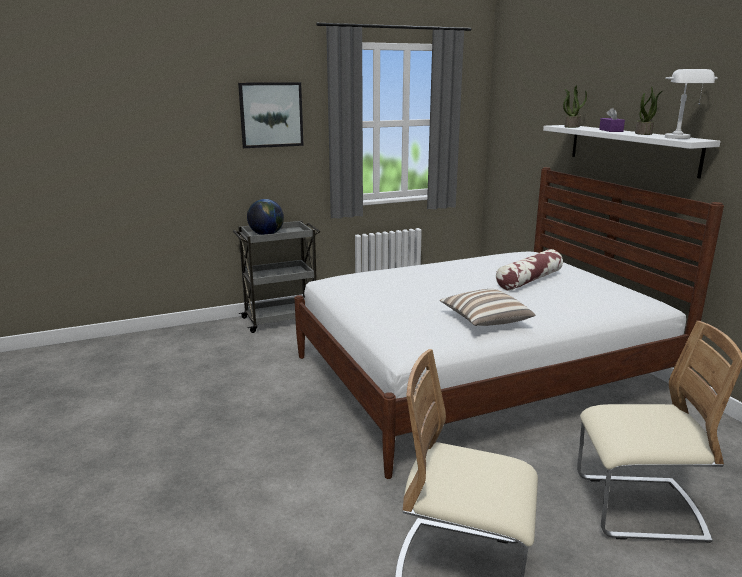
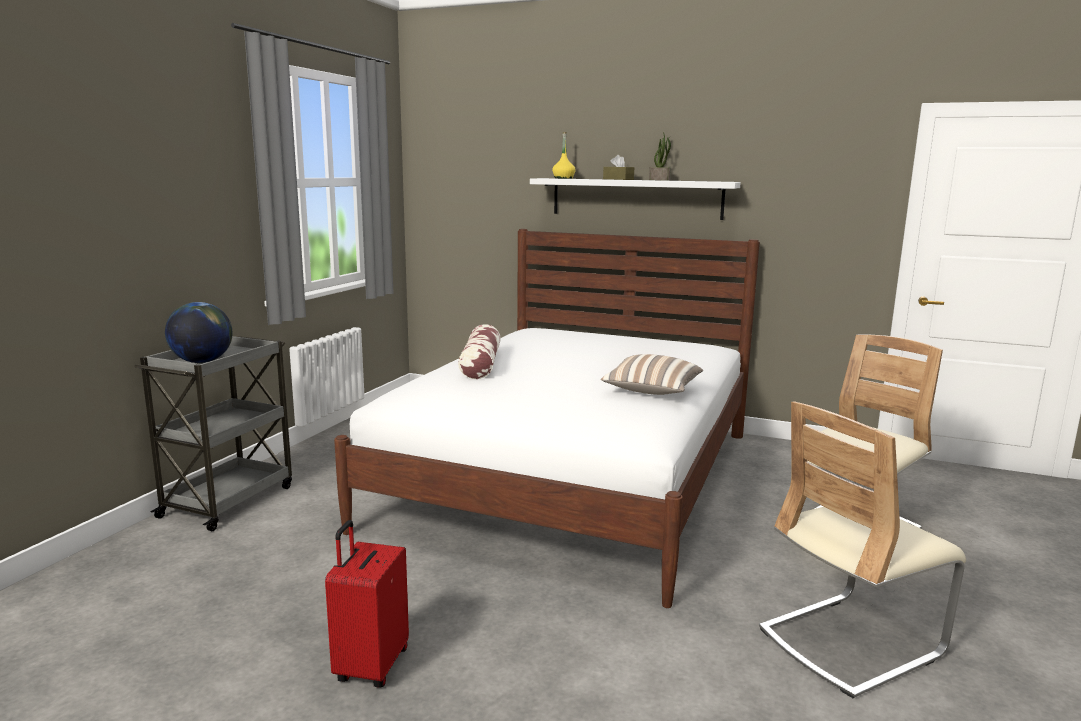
camera: 45 degrees left, 5 degrees down
(211, 424) = (370, 666): none -> red suitcase
(271, 115) = (171, 164): picture -> none
(529, 280) = (599, 350): pillow -> pillow (481, 365)
(571, 126) = (563, 178): potted plant -> yellow bottle
(611, 130) = (618, 179): purple tissue box -> brown tissue box
(681, 138) = (711, 181): white table lamp -> none

